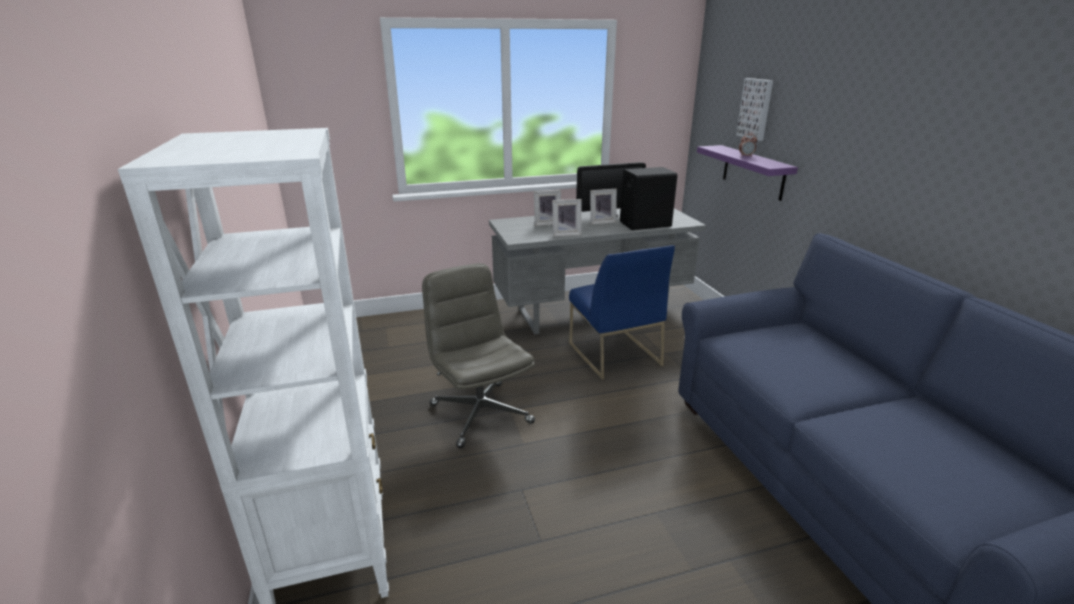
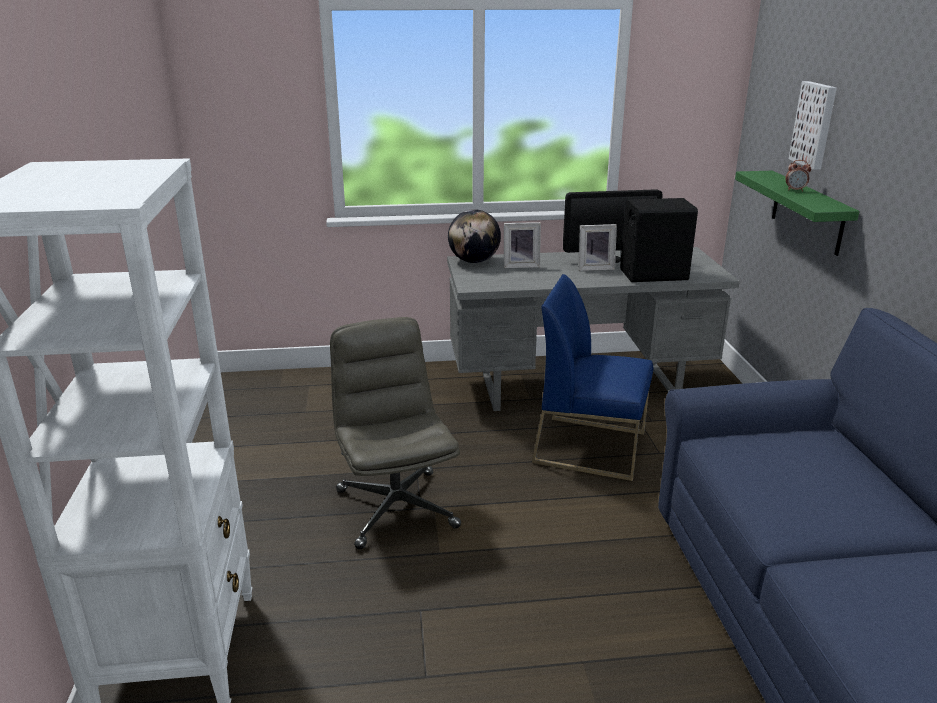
camera: 10 degrees right, 0 degrees up
(510, 222) = (474, 261): none -> globe
(566, 234) = (540, 282): picture frame -> none
(613, 354) = (591, 447): blue chair -> blue chair turned 120 degrees clockwise
(753, 172) = (807, 212): purple shelf -> green shelf

